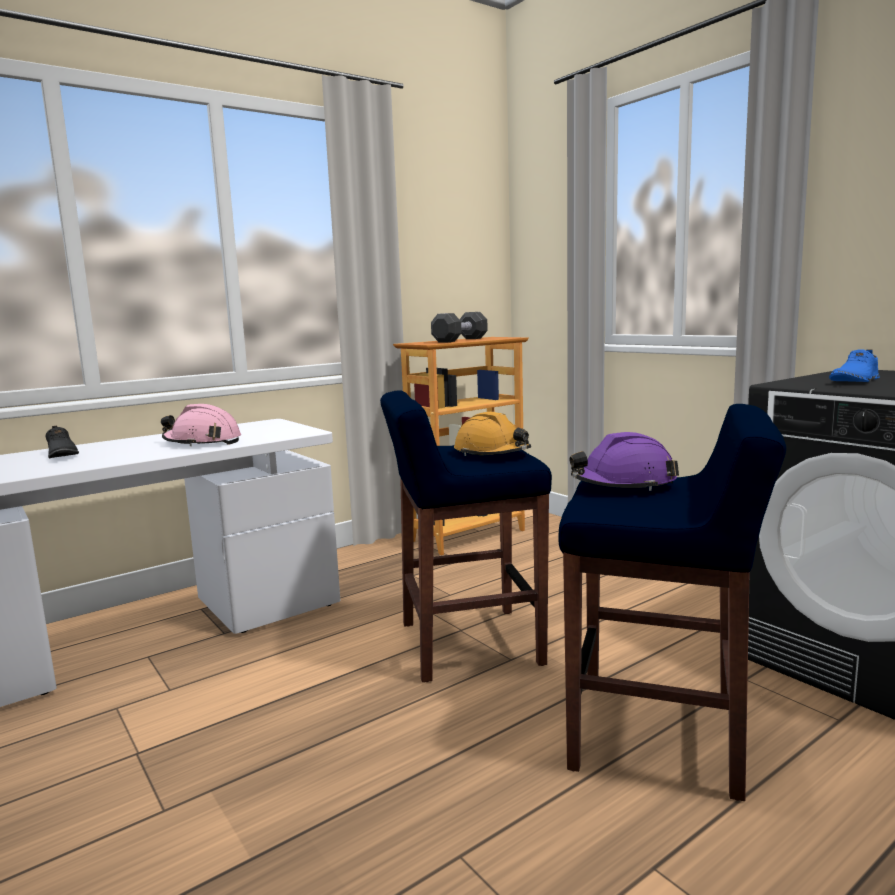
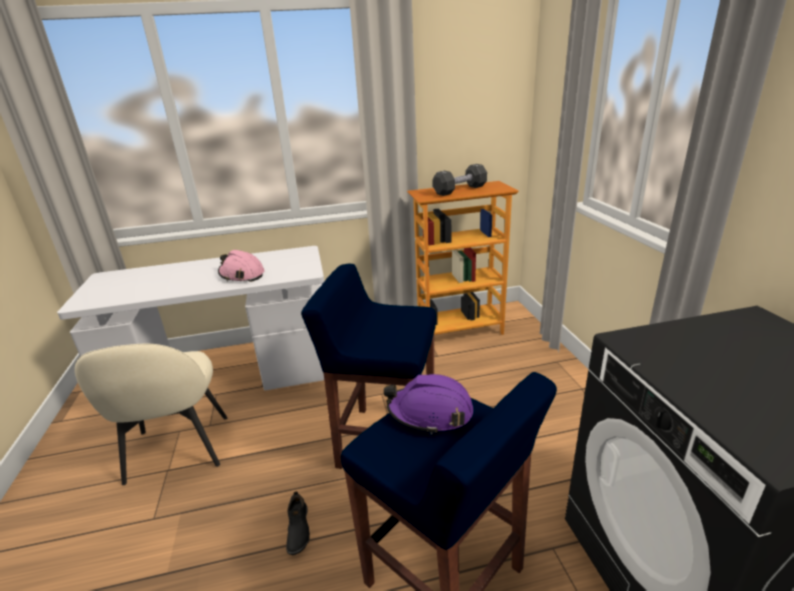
camera: 25 degrees right, 15 degrees up
(61, 455) = (164, 275): black shoe -> black shoe (297, 529)
(136, 728) = (178, 451): none -> beige chair
(492, 453) = (398, 329): orange hard hat -> none
(854, 381) = (706, 353): blue shoe -> none

